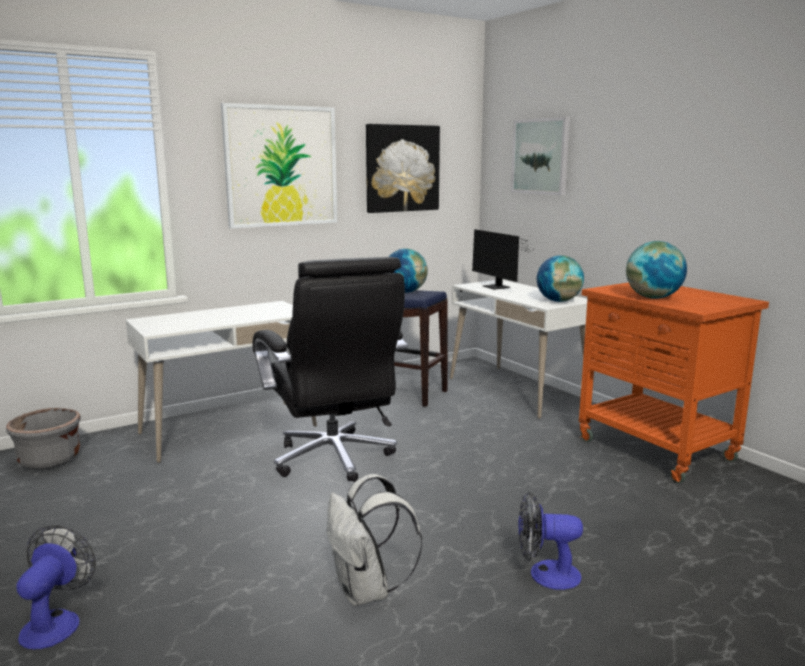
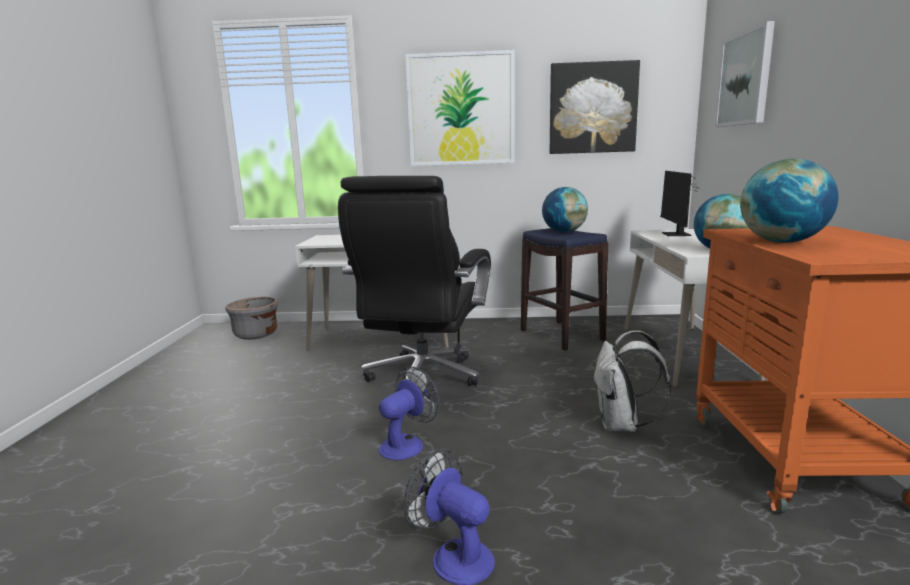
camera: 35 degrees right, 0 degrees up
(56, 622) = (101, 440): fan -> fan (407, 444)
(366, 592) = (284, 500): white backpack -> white backpack (621, 425)

